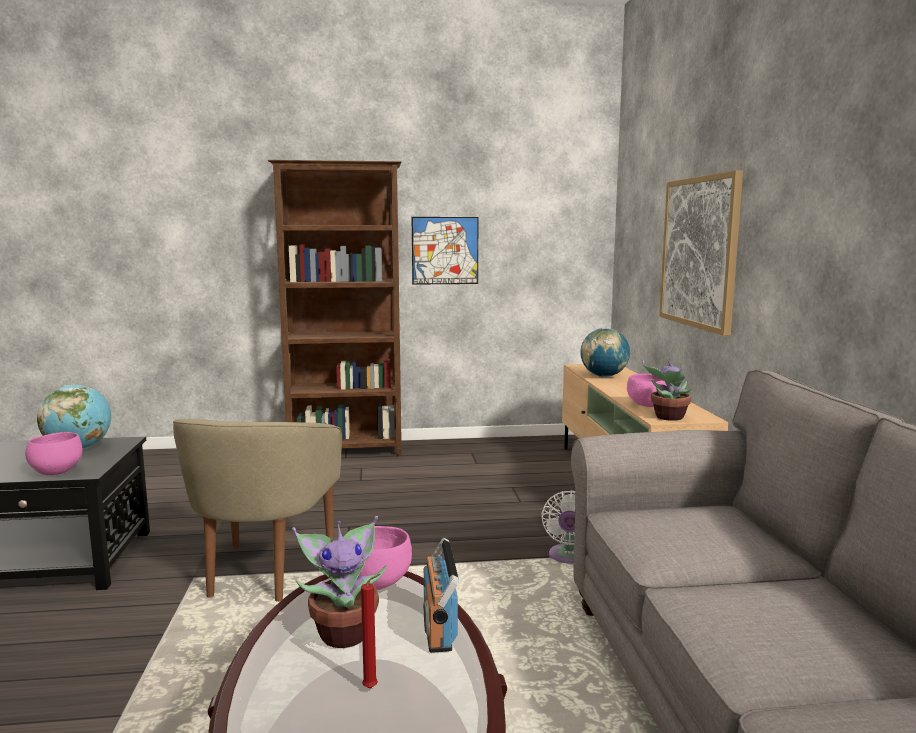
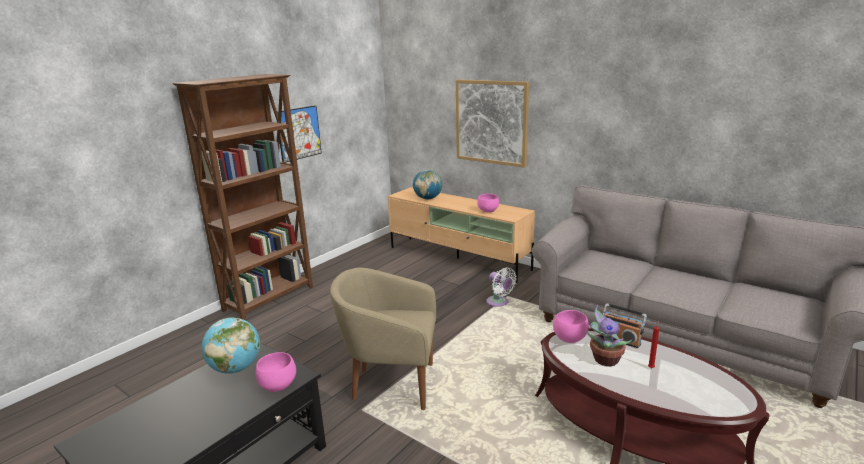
camera: 45 degrees left, 10 degrees up
(264, 573) = (391, 385): beige armchair -> beige armchair turned 135 degrees clockwise
(668, 417) = (512, 215): potted plant -> none

